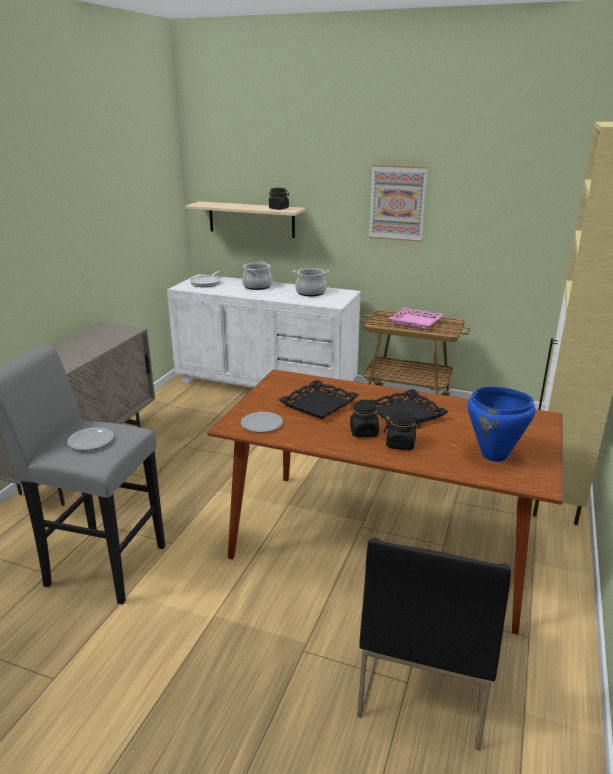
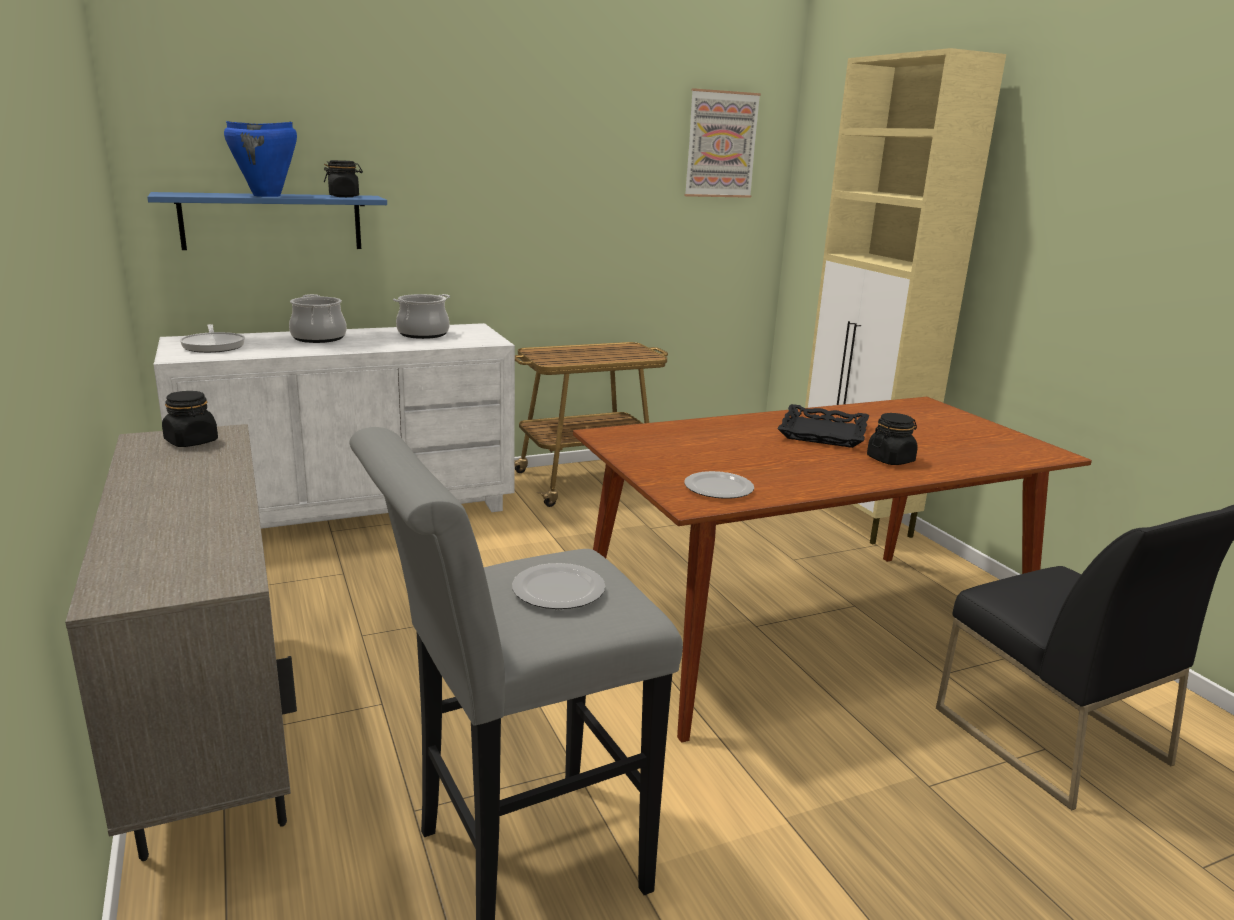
camera: 45 degrees left, 5 degrees down
(251, 219) = (272, 221): beige shelf -> blue shelf
(318, 404) = (722, 449): black tray -> none
(364, 432) = (835, 461): black jar -> black jar (191, 442)
(397, 203) = (528, 182): picture -> picture (721, 144)
(416, 321) = (592, 352): pink tray -> none
(494, 455) = (973, 443): blue cooking pot -> blue cooking pot (267, 196)

